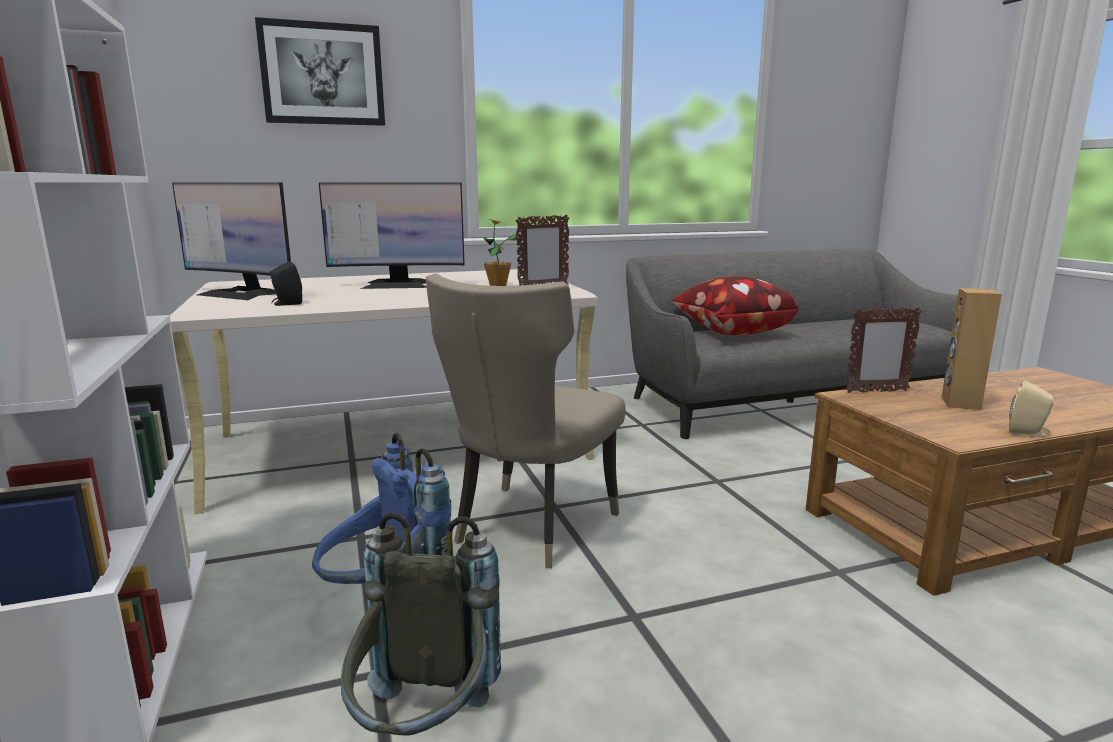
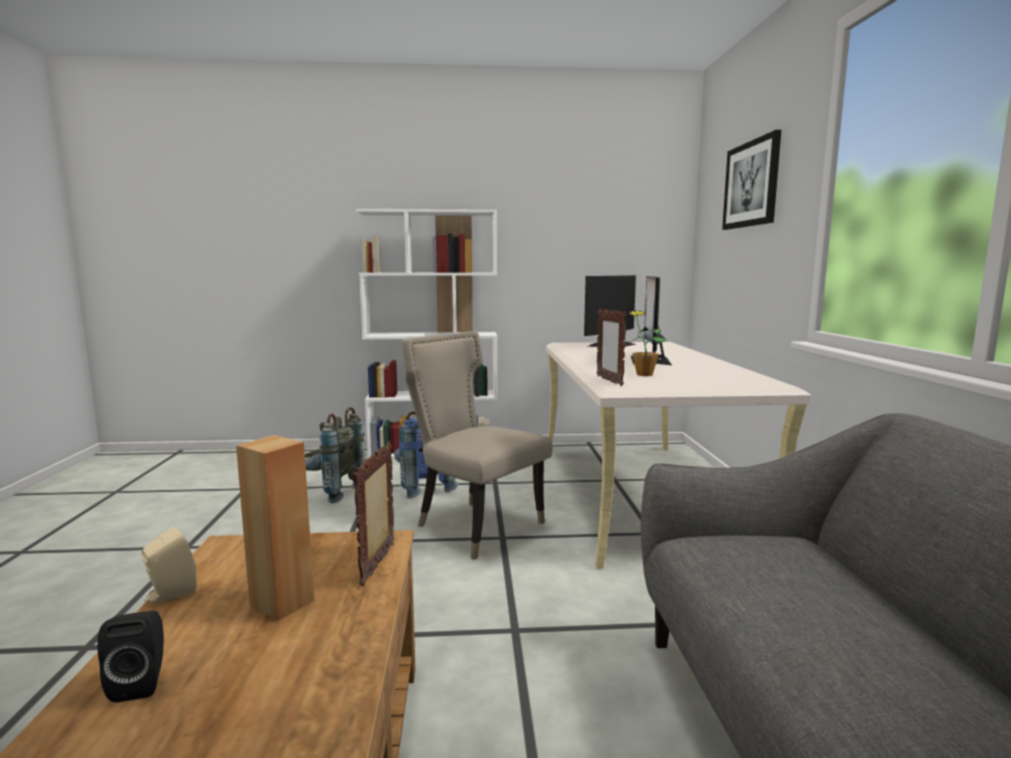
camera: 105 degrees right, 5 degrees down
(286, 304) = (568, 349): black speaker -> black speaker (141, 683)
(731, 332) = (806, 578): pillow -> none

